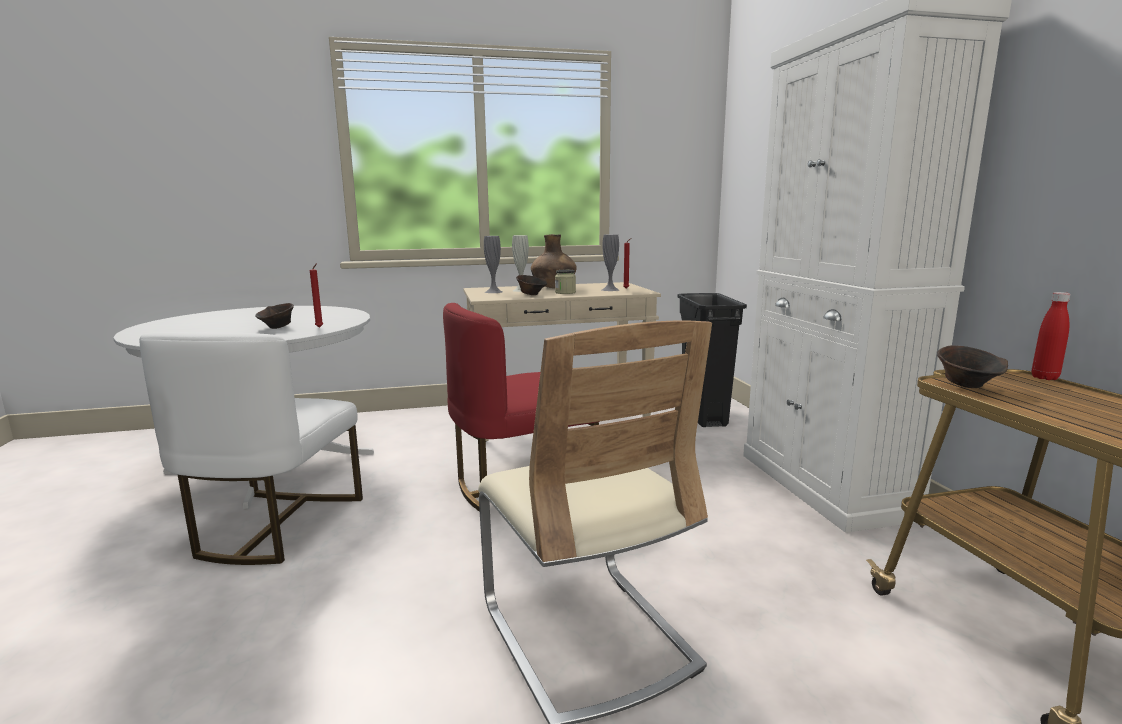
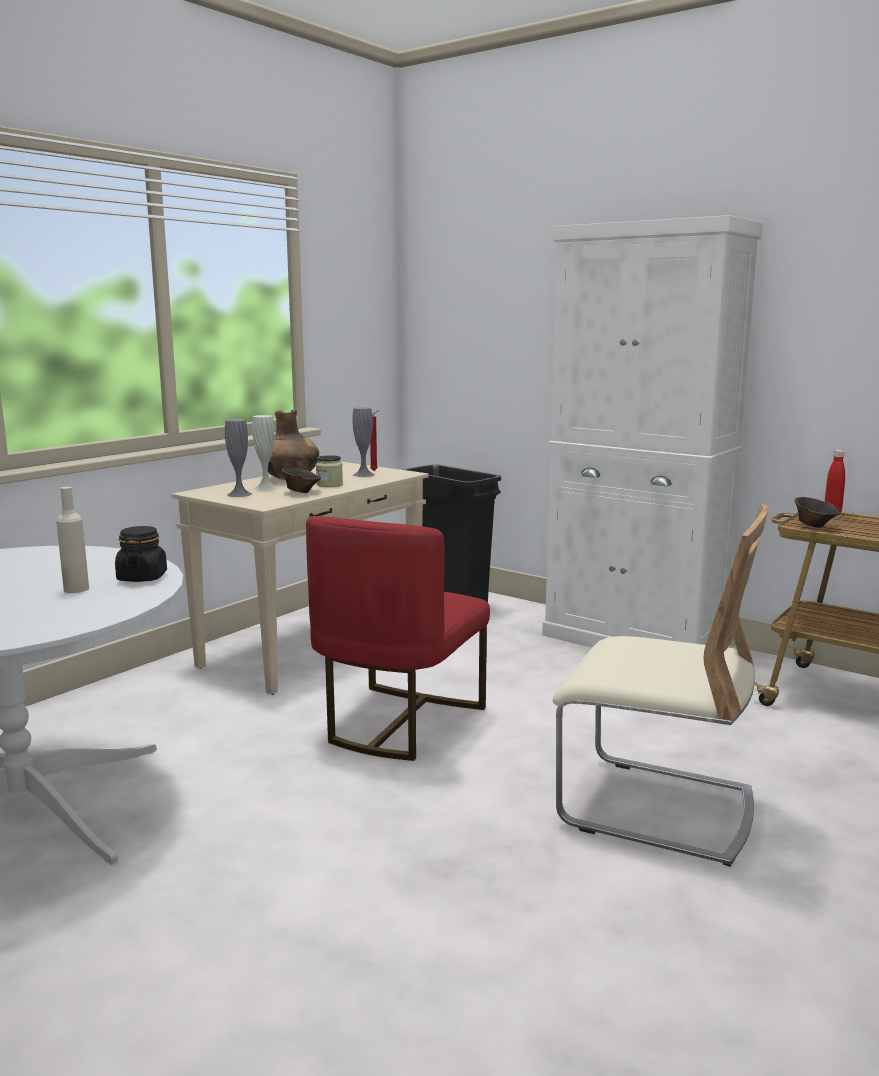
camera: 40 degrees left, 0 degrees up
(274, 526) = (201, 861): white chair -> none
(277, 327) = (76, 589): brown bowl -> beige bottle
(320, 327) = (142, 577): red candle -> black jar

